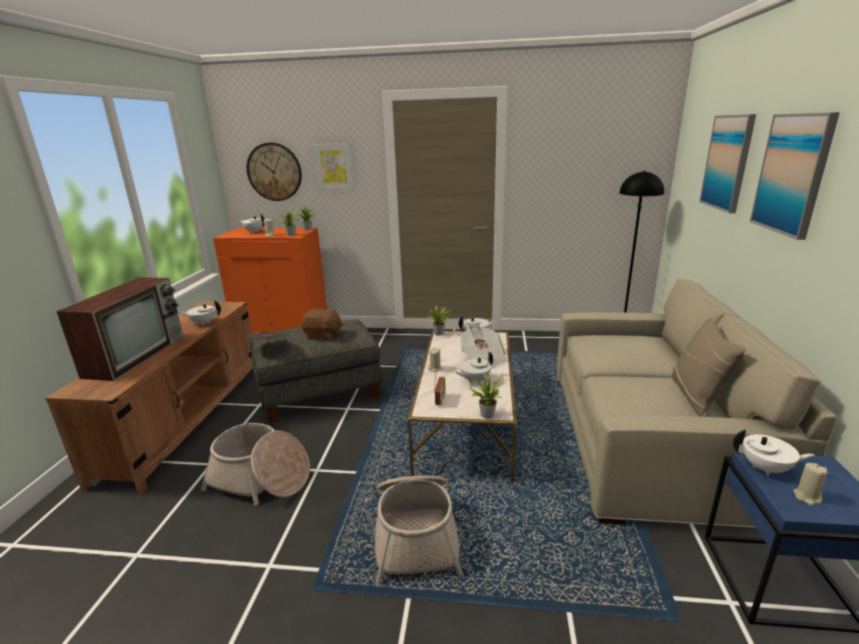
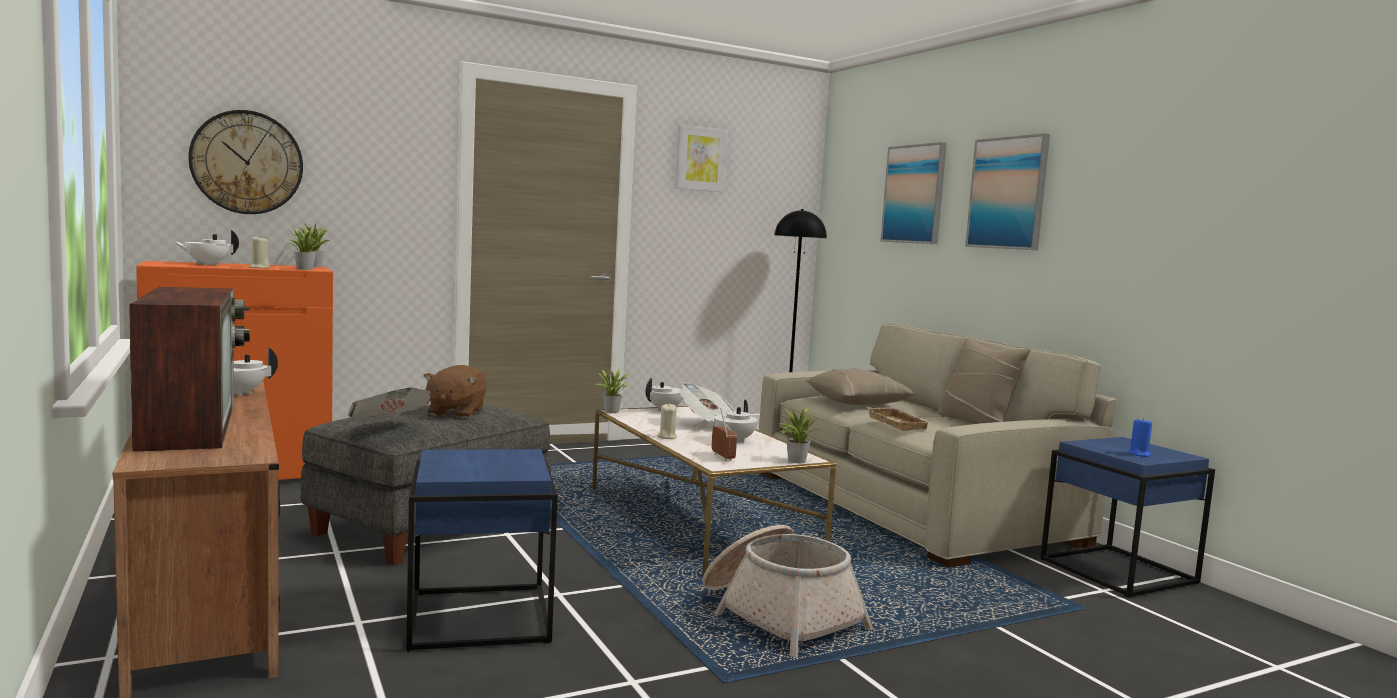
camera: 35 degrees left, 15 degrees down
(261, 479) = (481, 618): basket -> blue side table
(323, 335) = (455, 413): brown plush toy -> brown plush toy turned 120 degrees clockwise
(334, 166) = (367, 165): picture -> picture (701, 159)
(613, 388) = (900, 424): none -> beige tray
(616, 350) = (858, 402): none -> beige pillow
(765, 468) = (1094, 446): white teapot -> none
(807, 497) = (1139, 454): beige candle -> blue candle

